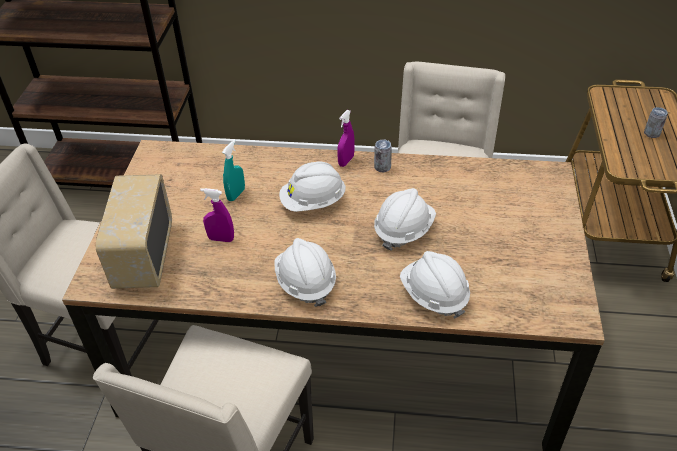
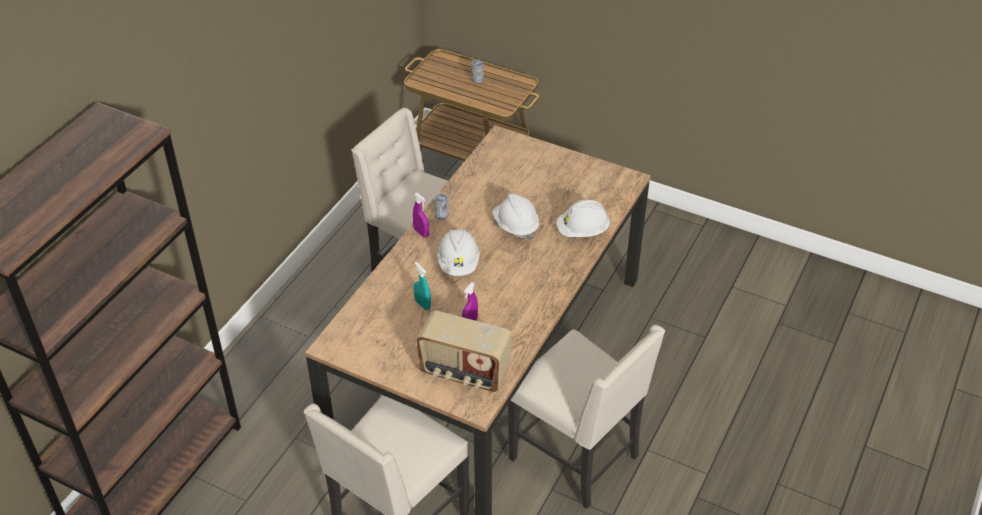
camera: 70 degrees left, 0 degrees up
(305, 282) = (539, 288): white hard hat -> none

